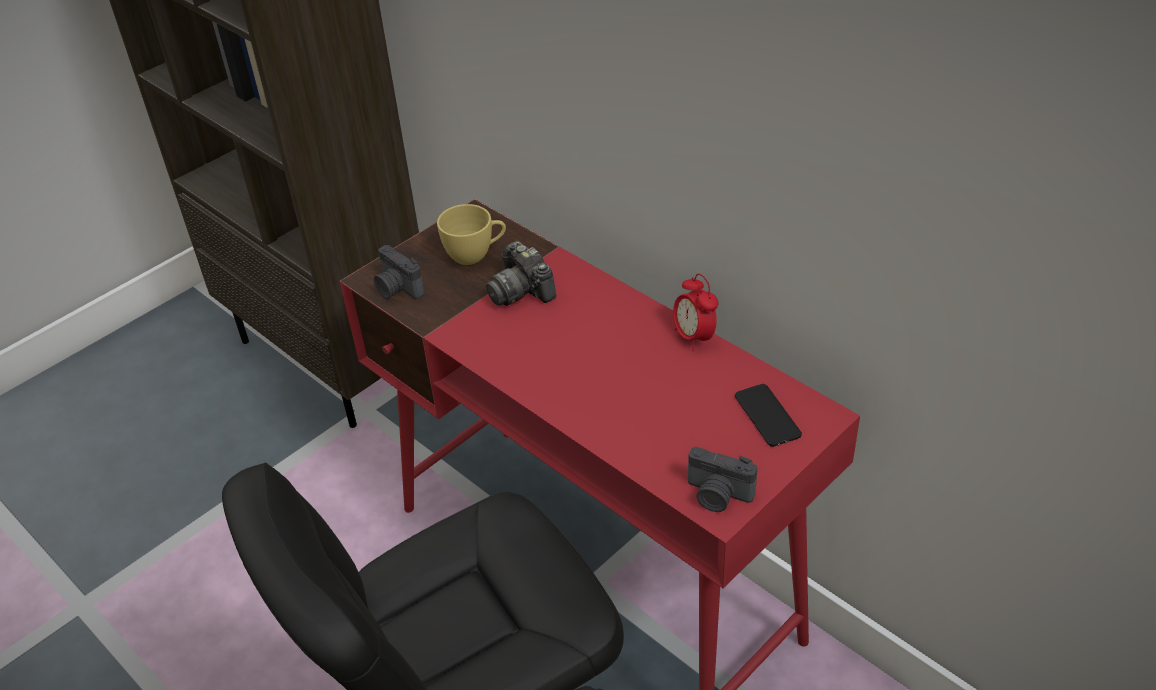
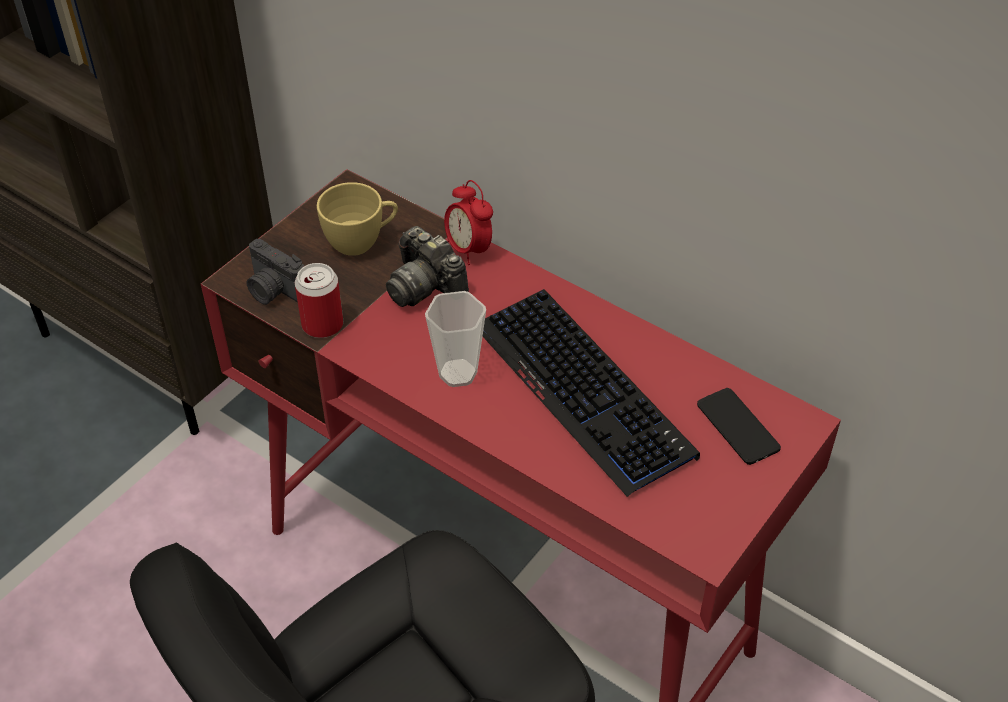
camera: 10 degrees left, 5 degrees up
(431, 316) = (322, 324): none -> can
(535, 360) = (458, 373): none -> cup
(639, 379) = (583, 391): none -> keyboard
(694, 337) = (637, 334): alarm clock -> alarm clock (468, 249)
(717, 495) = (698, 529): camera -> none

